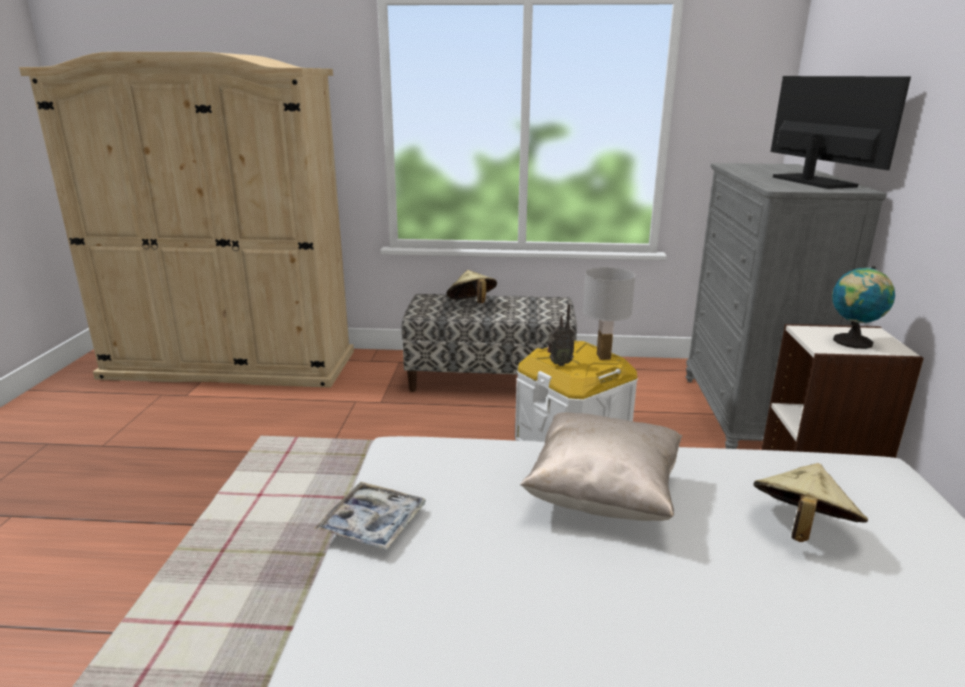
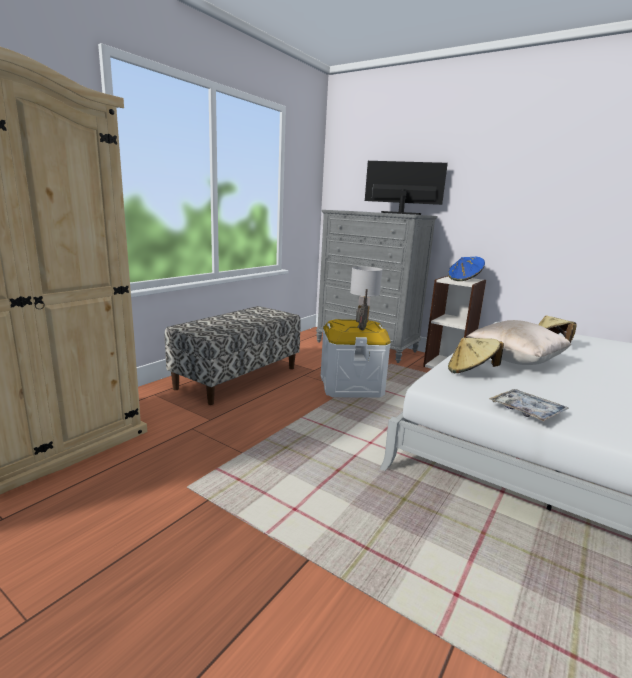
camera: 60 degrees left, 5 degrees down
(471, 304) = (222, 322): beige hat -> beige hat (471, 371)
(852, 342) = (464, 280): globe -> blue hat

